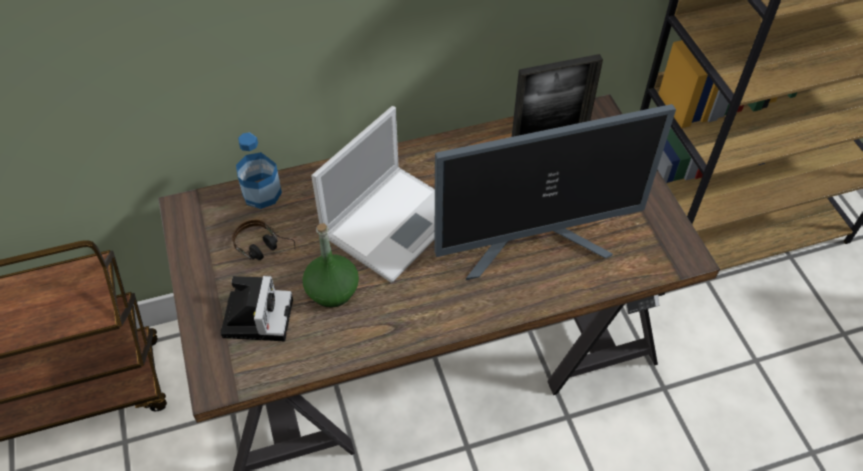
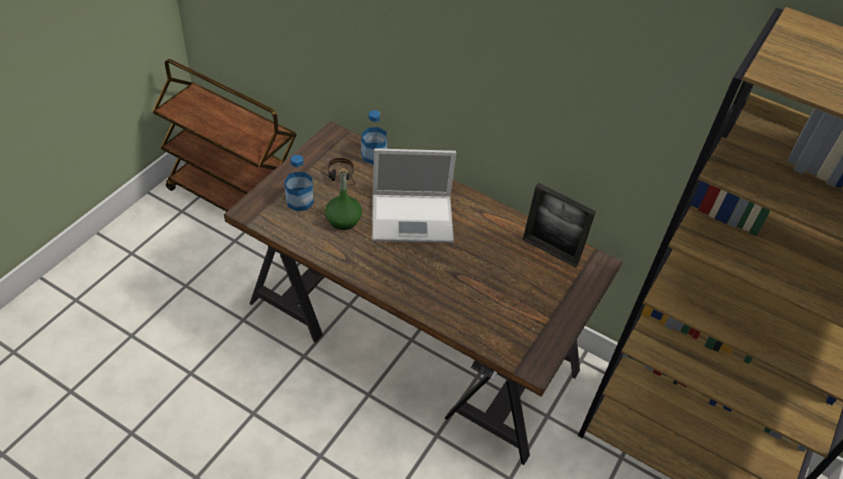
camera: 45 degrees right, 5 degrees down
(257, 315) = (299, 201): camera -> bottle
(535, 242) = (465, 287): monitor -> none

